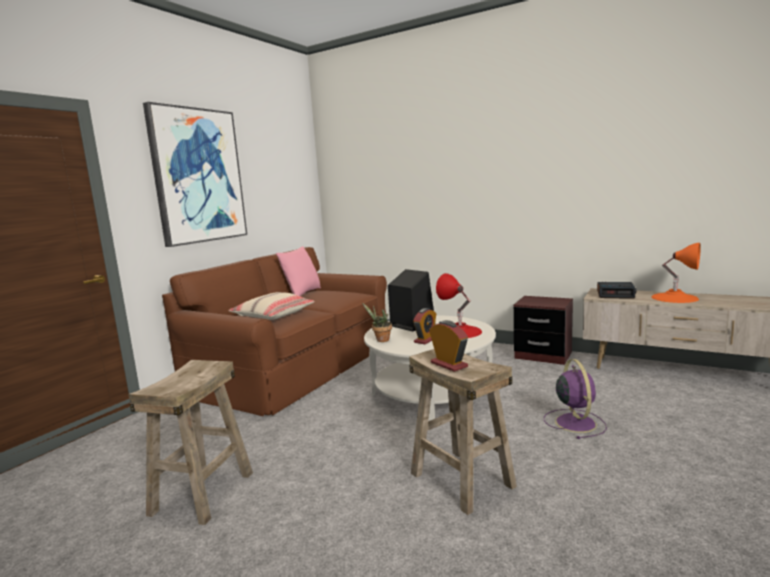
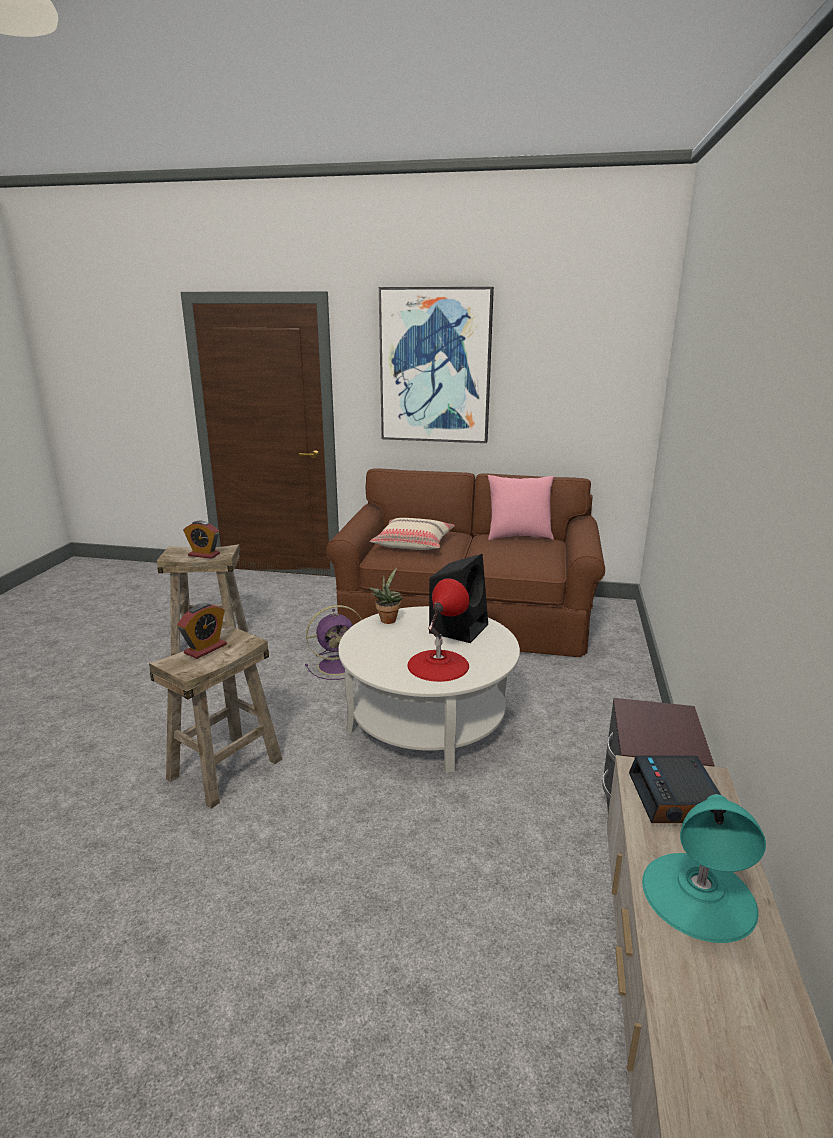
camera: 70 degrees right, 10 degrees up
(426, 340) = (395, 646): alarm clock -> alarm clock (204, 555)
(574, 422) = (374, 859): purple fan -> purple fan (338, 665)
(674, 297) = (699, 895): orange table lamp -> turquoise table lamp

